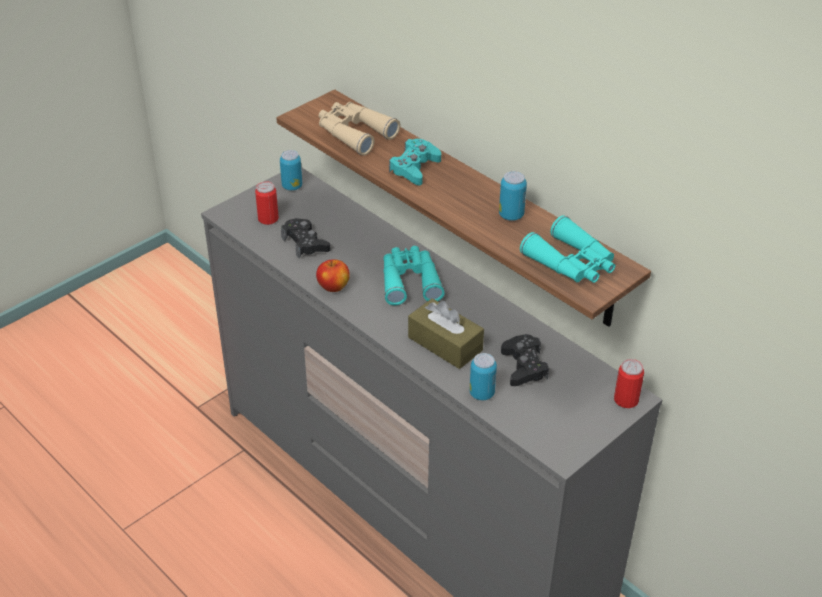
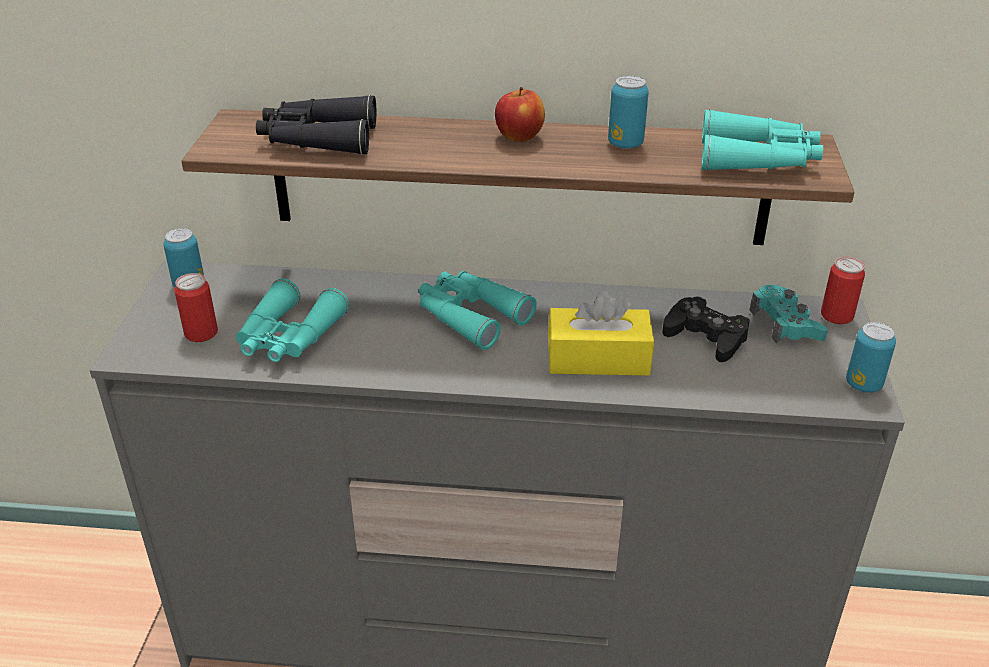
camera: 40 degrees left, 5 degrees down
(305, 243) = (288, 337): black game controller -> turquoise binoculars
(333, 287) = (389, 366): apple -> apple (519, 137)
(354, 133) = (317, 139): beige binoculars -> black binoculars
(414, 168) = (447, 144): turquoise game controller -> turquoise game controller (786, 324)
(445, 344) = (598, 359): brown tissue box -> yellow tissue box
(481, 393) = (706, 387): can -> can (863, 384)

